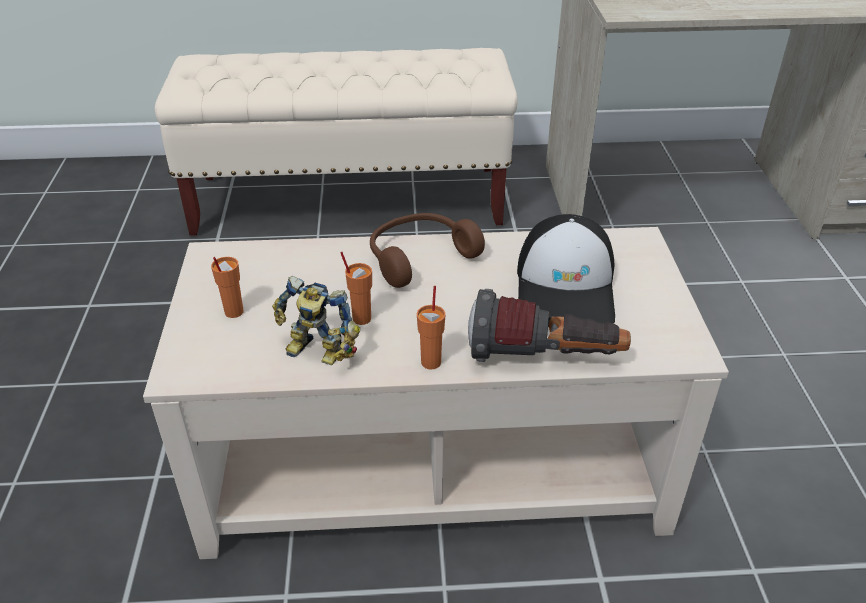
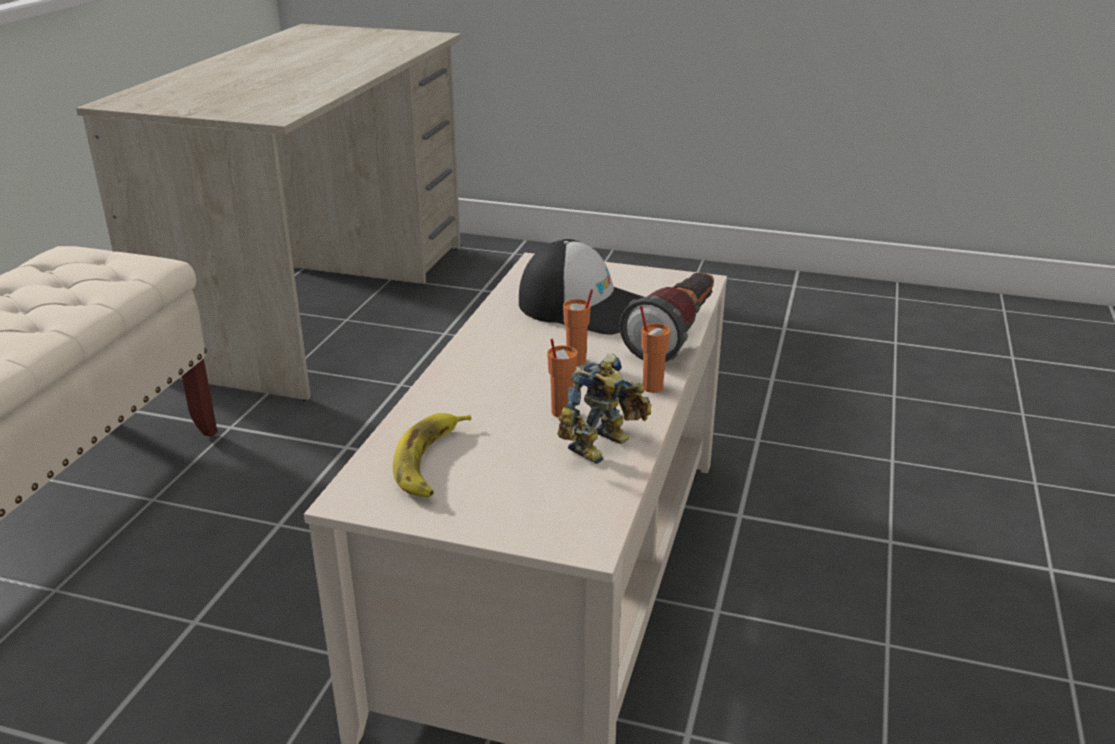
camera: 70 degrees left, 10 degrees down
(233, 312) = (493, 491): orange cup -> orange cup (576, 361)
(263, 274) = (431, 462): none -> banana
(419, 257) = (478, 364): brown headphones -> none

